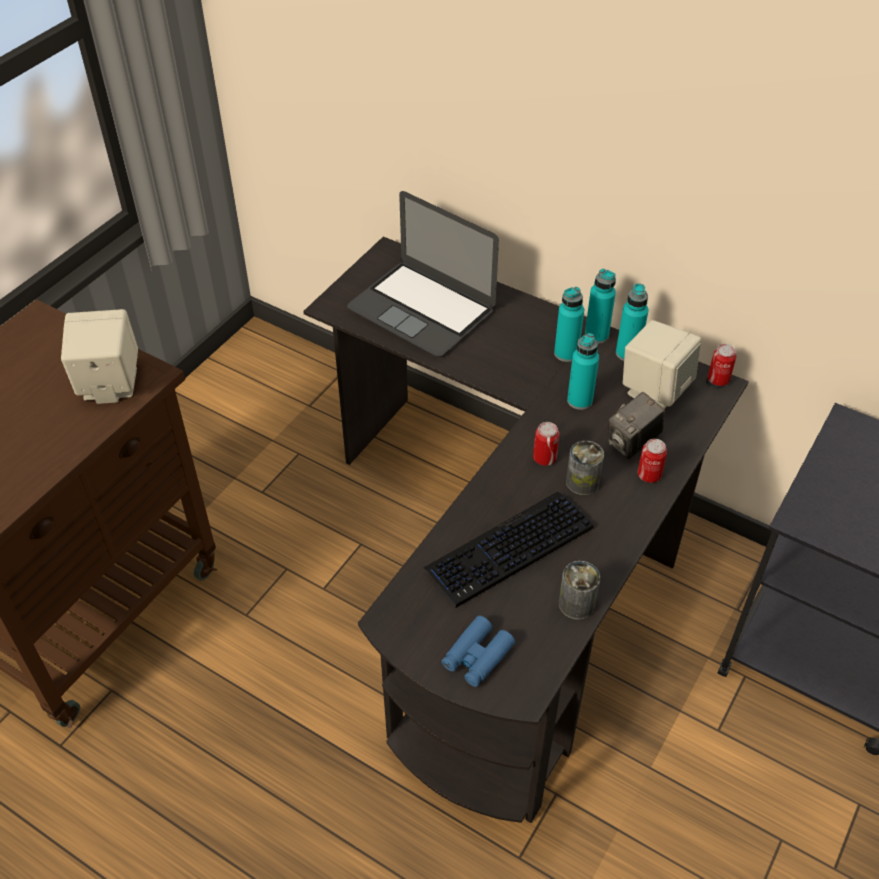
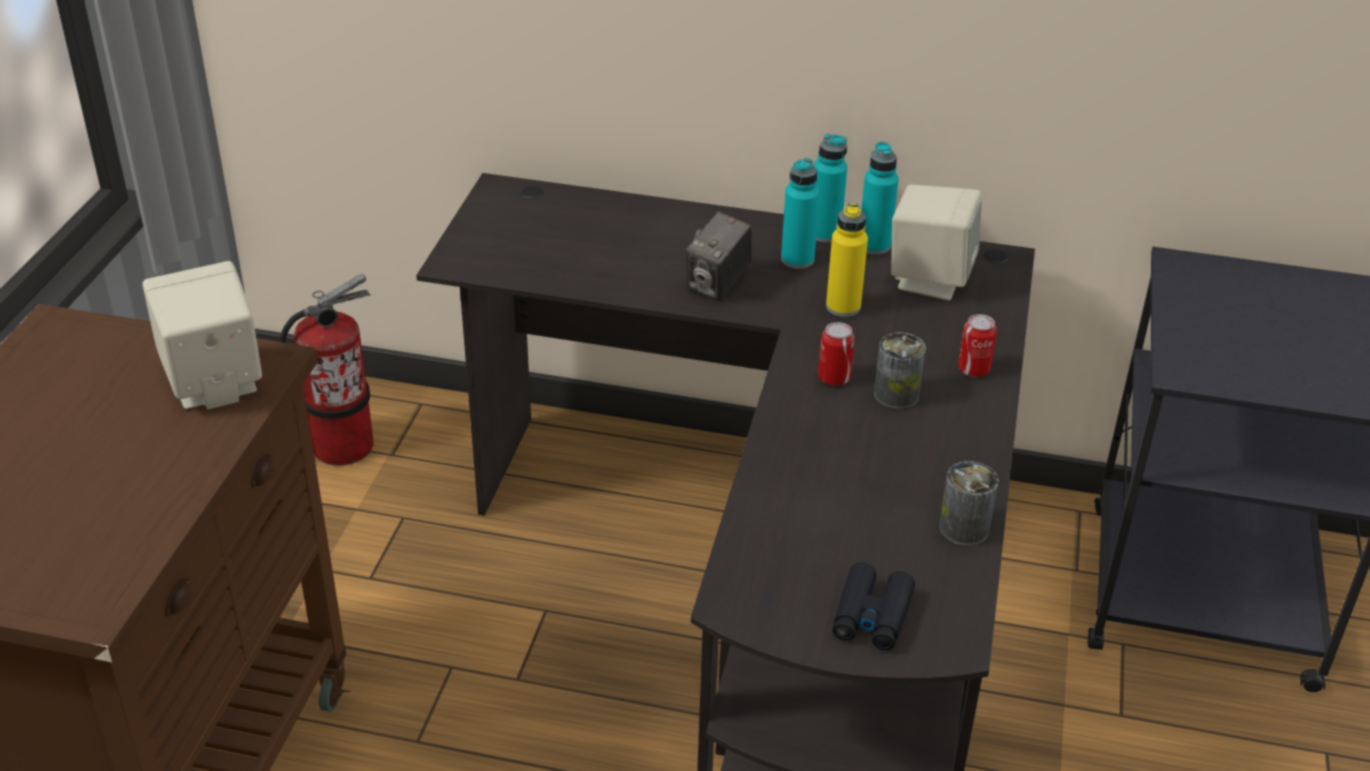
camera: 20 degrees left, 10 degrees down
(280, 392) = (341, 446): none -> fire extinguisher
(421, 308) = (580, 243): laptop -> none
(477, 656) = (871, 616): blue binoculars -> black binoculars
(509, 549) = (846, 487): keyboard -> none
(579, 400) = (843, 307): turquoise bottle -> yellow bottle
(632, 443) = (934, 340): camera -> camera (718, 284)
(718, 379) = (999, 253): can -> none

